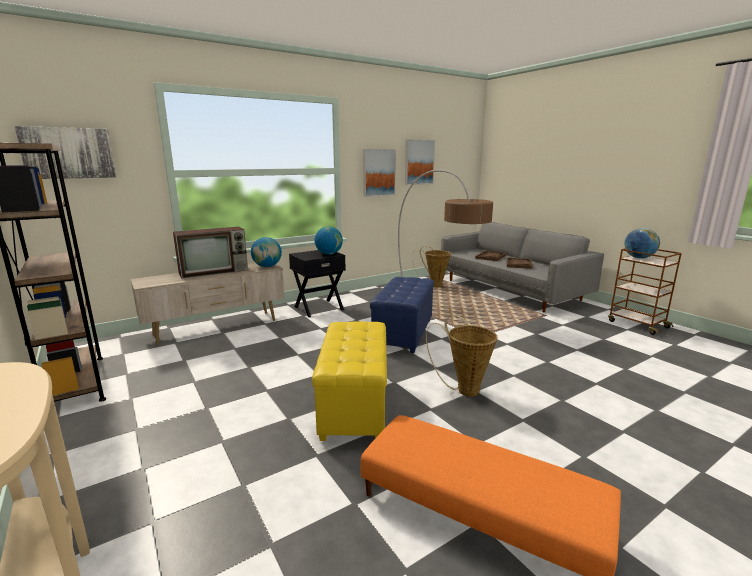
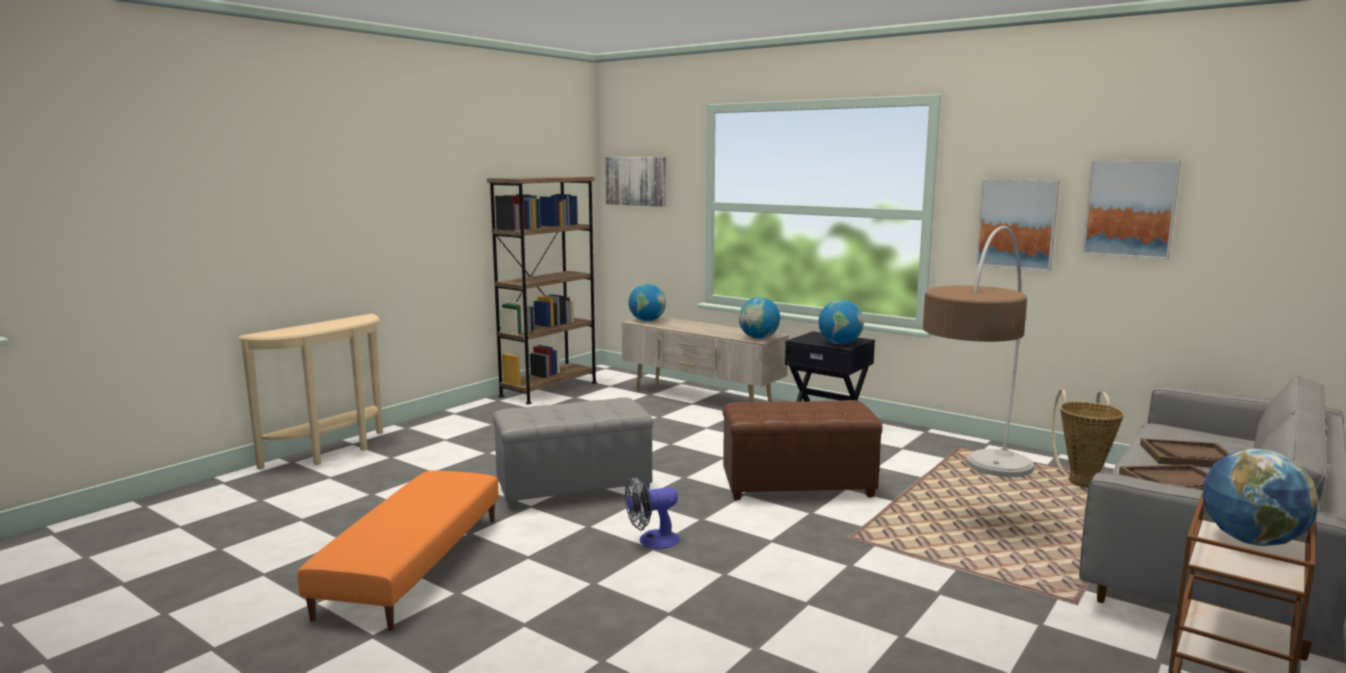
camera: 70 degrees right, 5 degrees down
(150, 282) = (647, 320): none -> globe
(215, 271) = (710, 328): television -> none
(354, 405) = (573, 488): yellow ottoman -> grey ottoman
(403, 334) = (797, 486): blue ottoman -> brown ottoman
(464, 389) = (652, 541): basket -> fan

